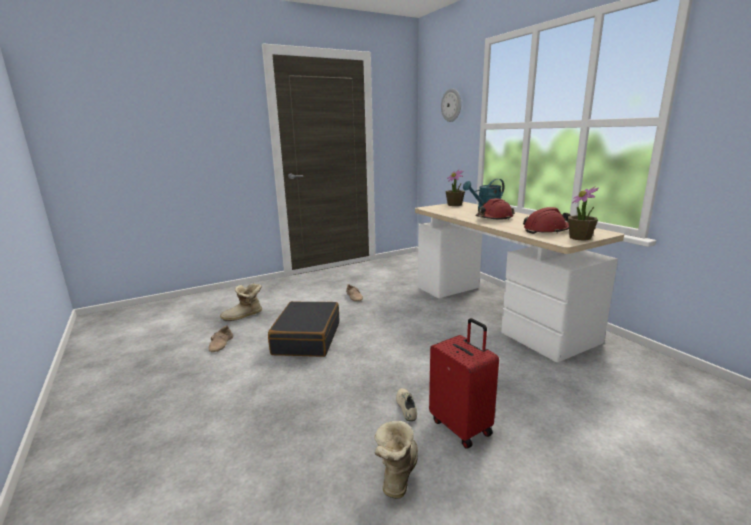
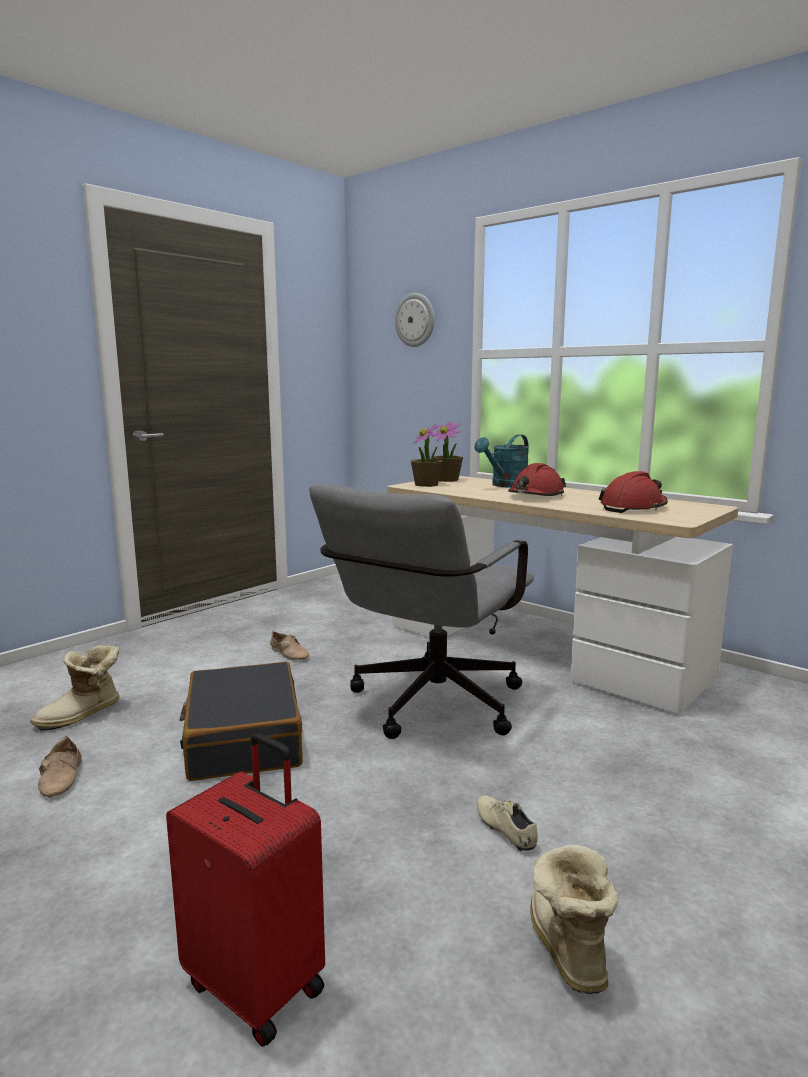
camera: 20 degrees left, 5 degrees down
(408, 336) = (428, 708): none -> grey office chair
(462, 426) = (612, 841): red suitcase -> red suitcase (257, 984)
(580, 238) = (691, 514): potted plant -> potted plant (426, 484)

